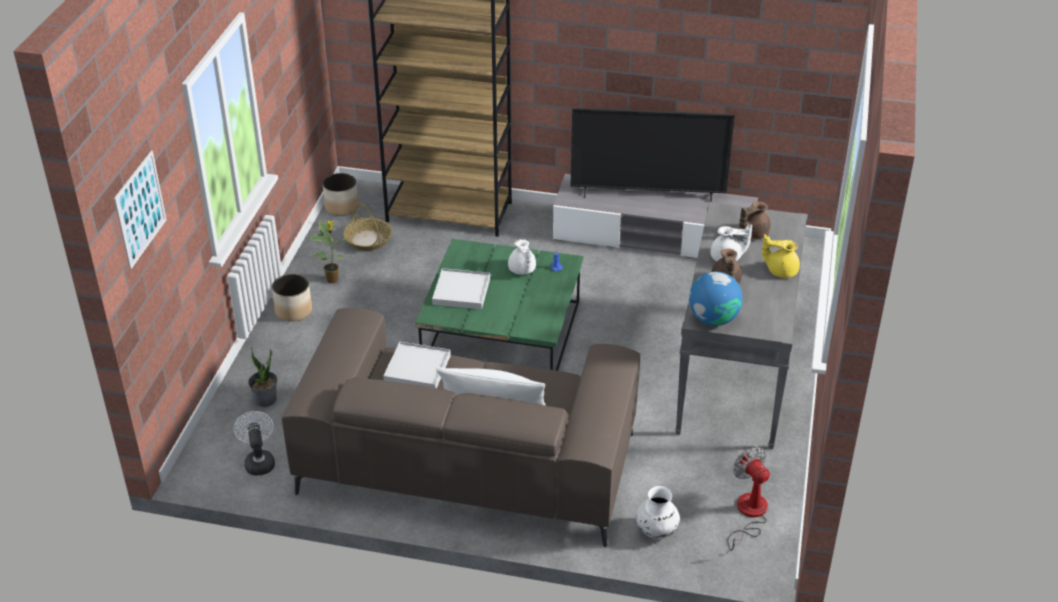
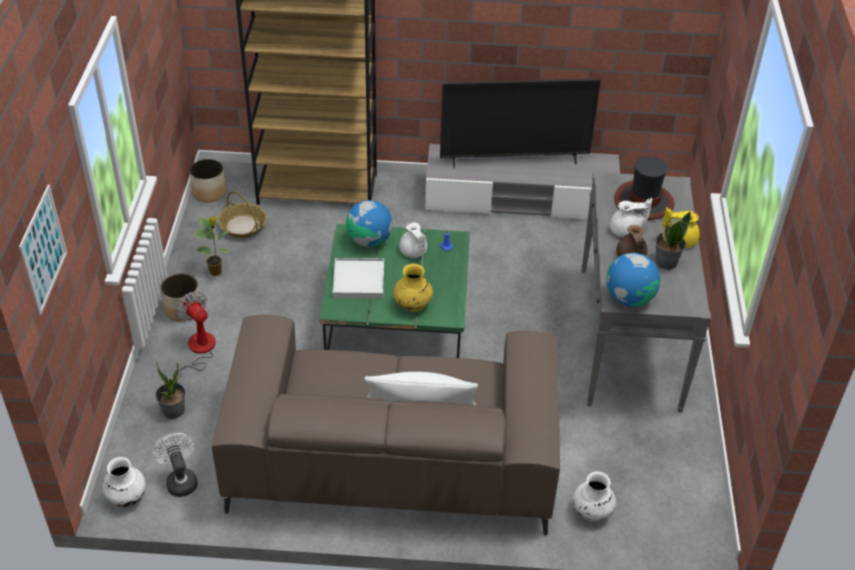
camera: 10 degrees left, 5 degrees up
(205, 471) = (126, 497): none -> white vase
(417, 369) = (334, 372): white tray -> none
(480, 256) = (369, 240): none -> globe
(509, 318) = (412, 305): none -> yellow vase
(749, 514) = (675, 484): fan -> fan (198, 351)
(752, 233) = (643, 202): brown teapot -> hat
(760, 289) = (665, 262): none -> potted plant

